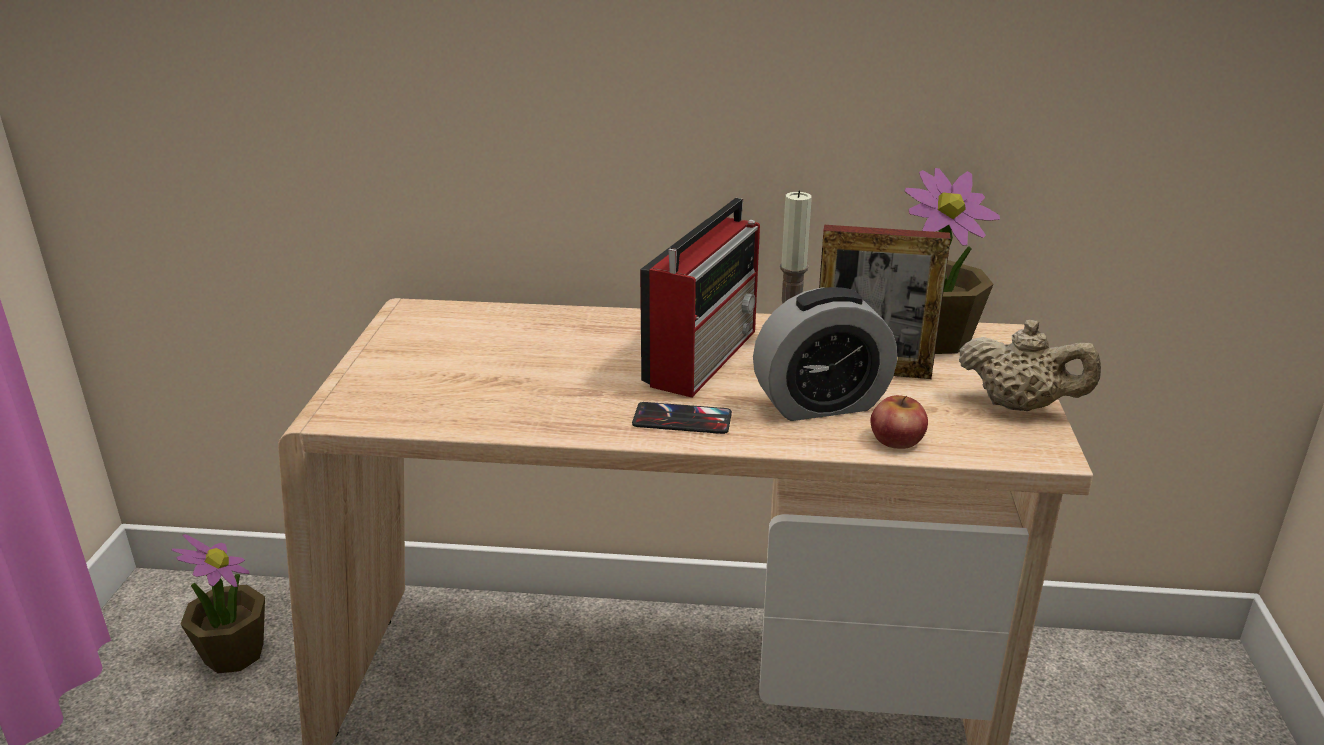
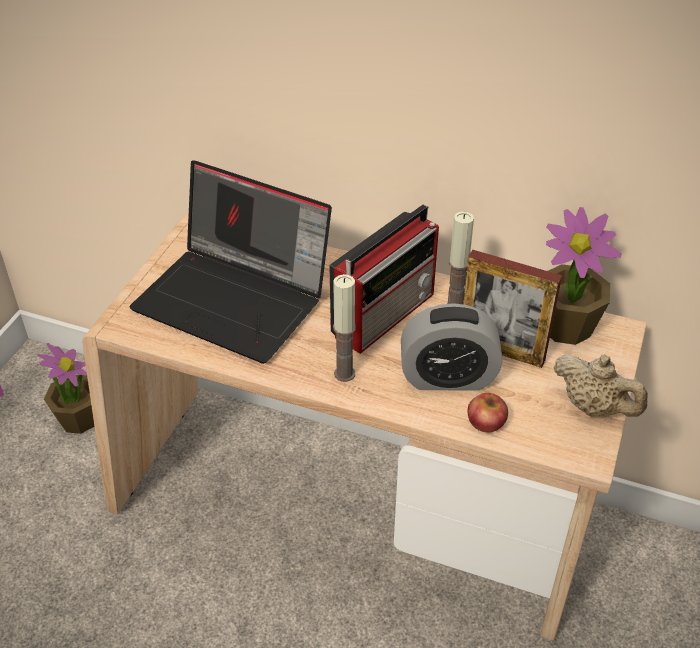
camera: 15 degrees right, 15 degrees up
(495, 368) = (236, 299): none -> laptop
(682, 419) = (344, 373): phone -> candle

